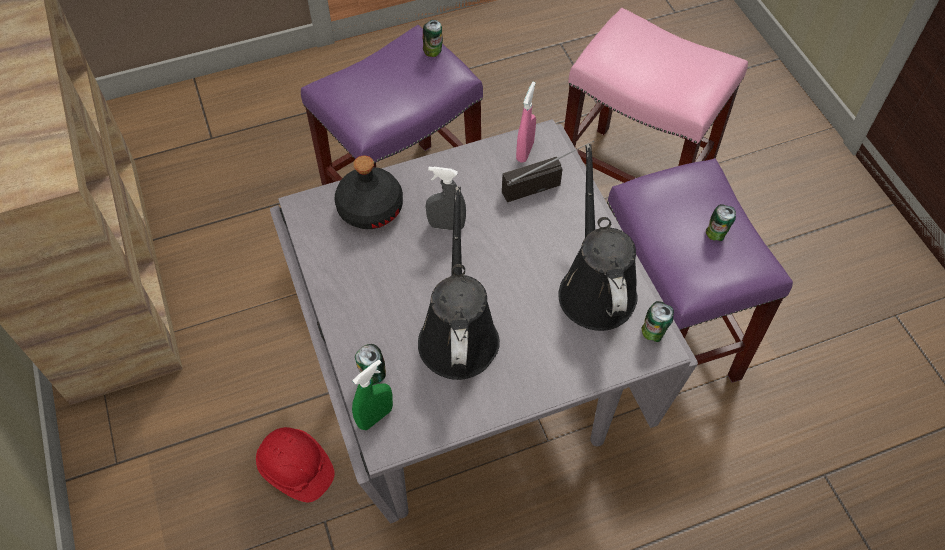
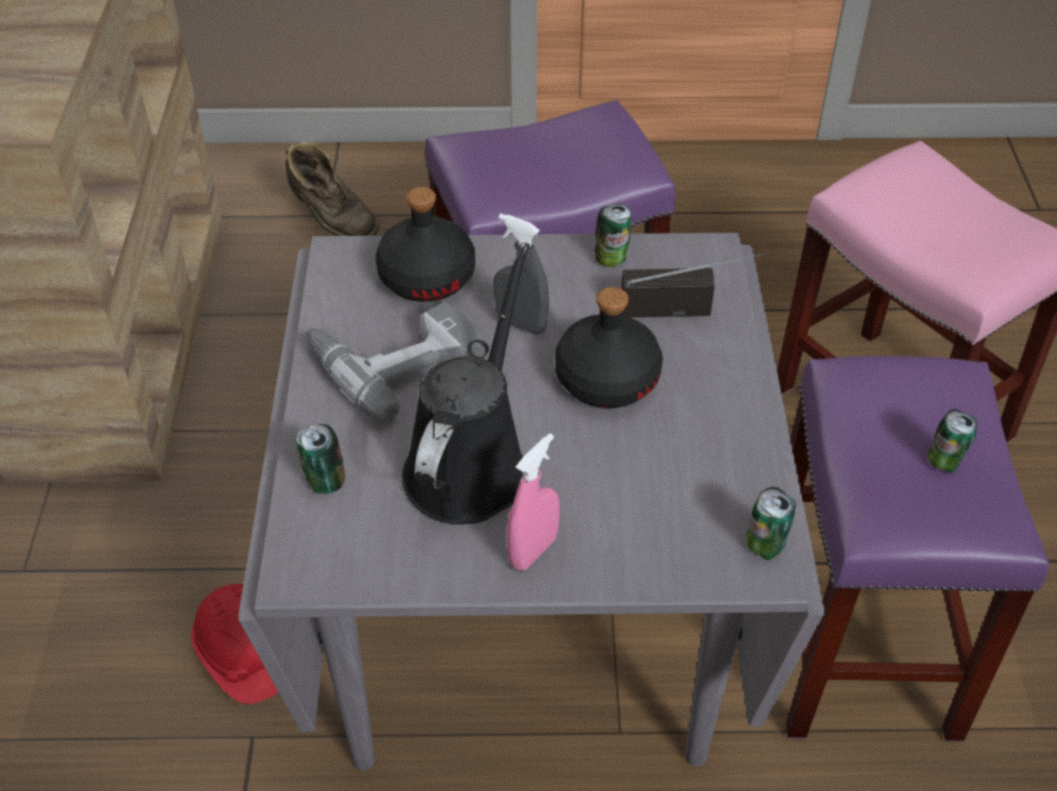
camera: 20 degrees right, 10 degrees down
(216, 142) = (331, 222): none -> brown boot
(375, 417) = (300, 535): green spray bottle -> none
(377, 275) = (394, 360): none -> power drill
(433, 52) = (621, 133): can -> can (612, 259)
(515, 249) = (606, 379): none -> black bottle
(525, 151) = (678, 262): pink spray bottle -> pink spray bottle (533, 551)
(595, 288) = (702, 460): black watering can -> none

